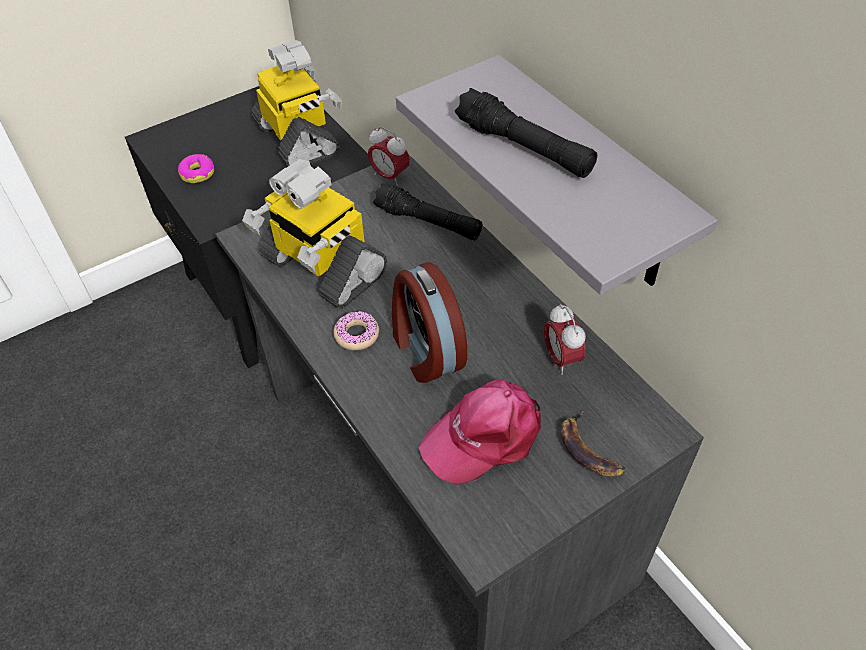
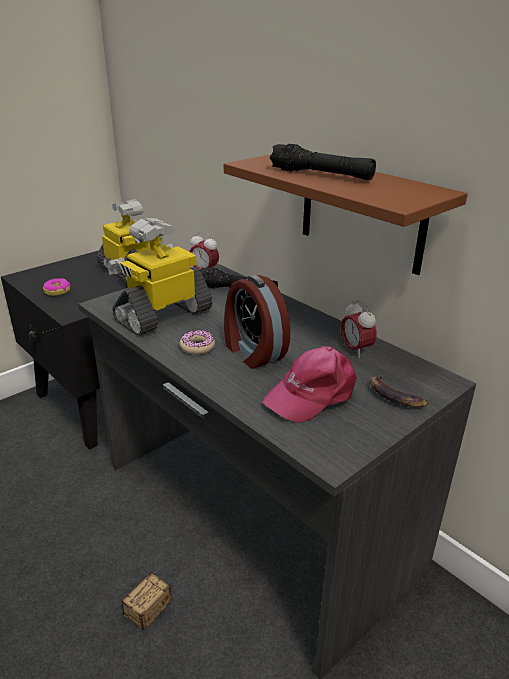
camera: 10 degrees left, 20 degrees down
(278, 615) = (127, 629): none -> storage box
(321, 267) = (163, 315): toy robot -> toy robot turned 105 degrees clockwise
(589, 177) = (361, 212): grey shelf -> brown shelf

